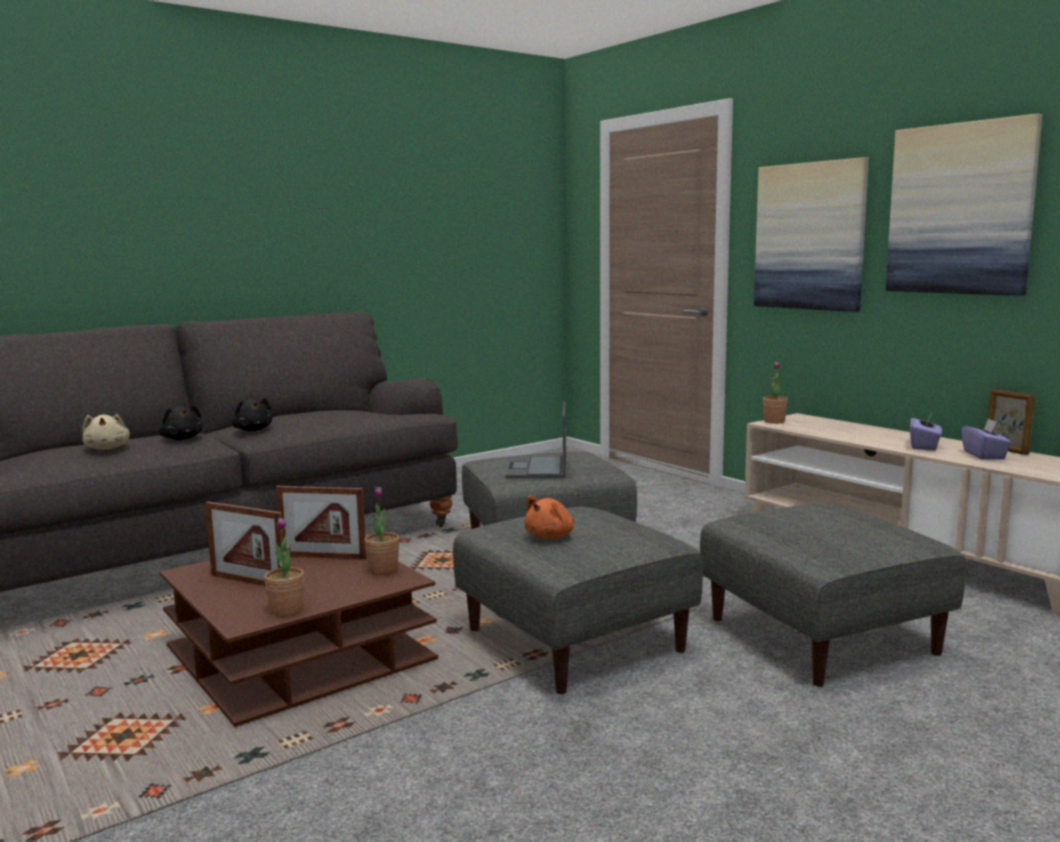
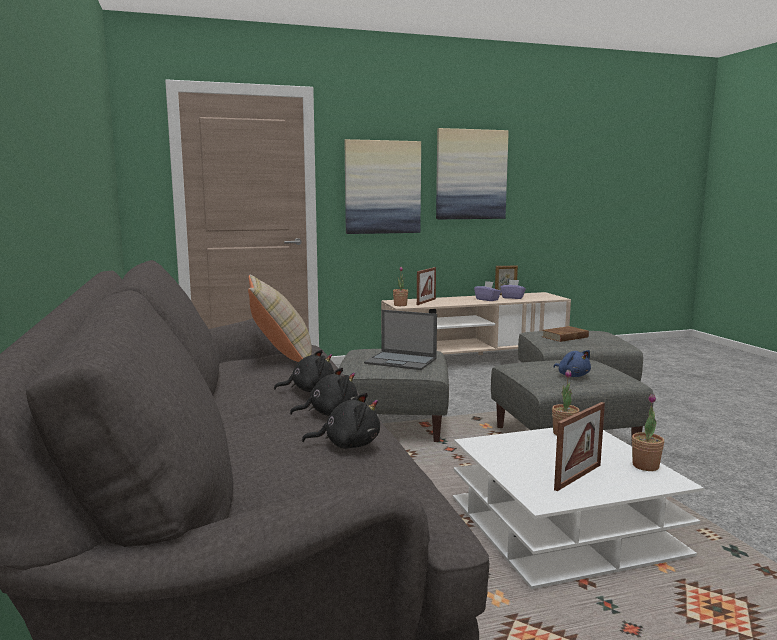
camera: 70 degrees left, 0 degrees up
(107, 448) = (348, 444): beige plush toy -> black plush toy
(299, 654) = (563, 526): brown coffee table -> white coffee table
(323, 557) = (524, 449): picture frame -> picture frame (426, 302)
(354, 414) = (281, 359): none -> beige pillow
(551, 536) = (572, 375): orange plush toy -> blue plush toy
(811, 522) = (565, 337): none -> brown book

